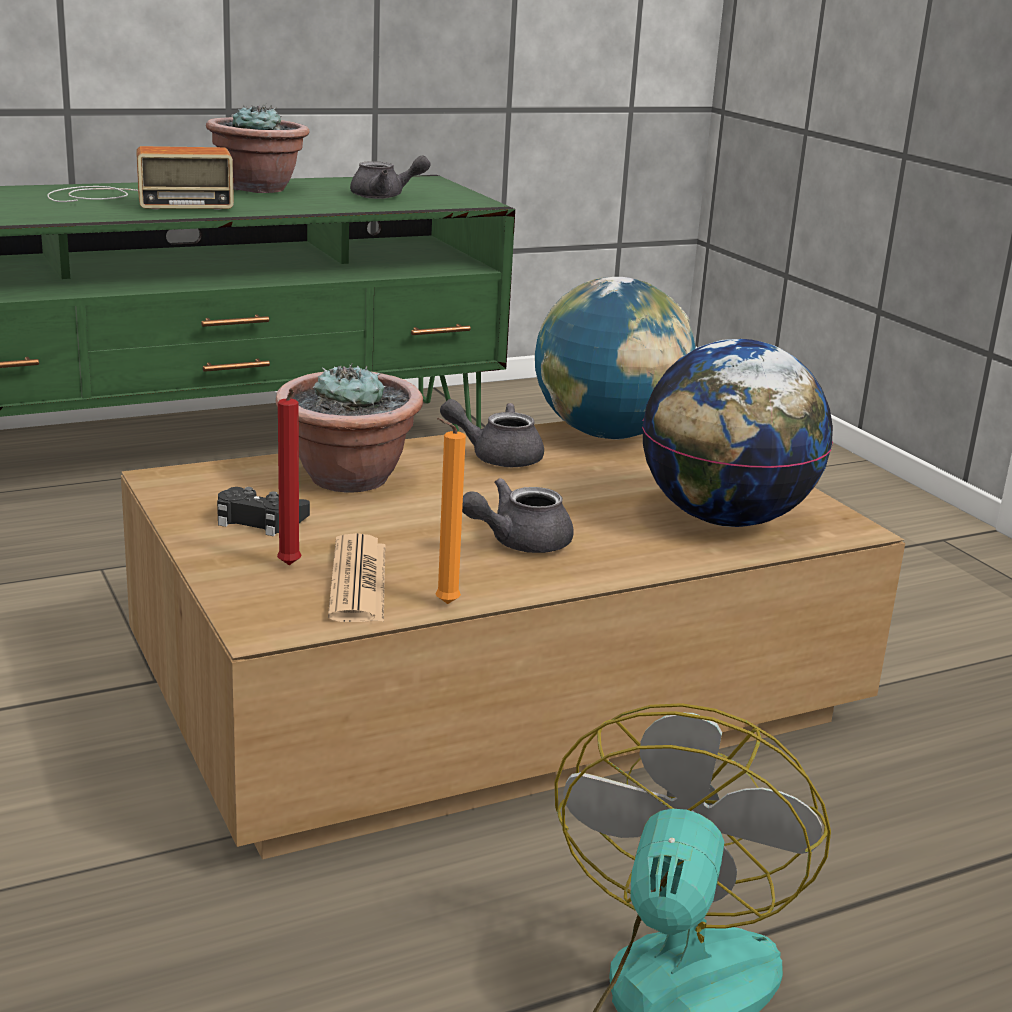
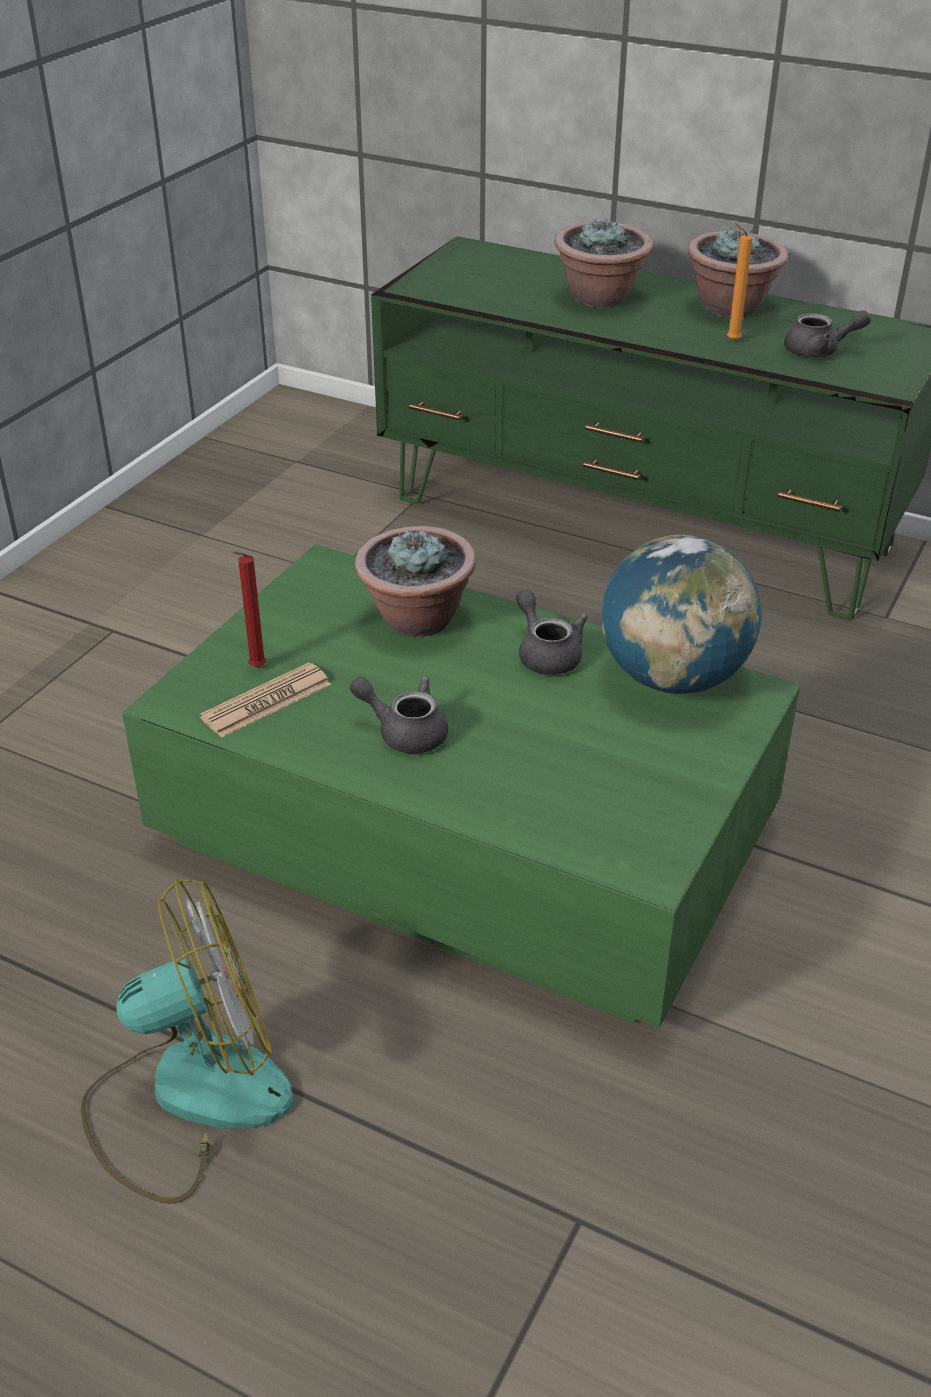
camera: 55 degrees right, 15 degrees up
(135, 199) = (600, 298): radio -> potted plant
(259, 520) = (307, 624): black game controller -> none
(385, 196) = (819, 351): grey teapot -> grey teapot turned 45 degrees counterclockwise
(443, 604) = (272, 747): orange candle -> orange candle (731, 340)
(492, 691) = (463, 832): brown coffee table -> green coffee table
(724, 519) = (578, 802): globe -> none

